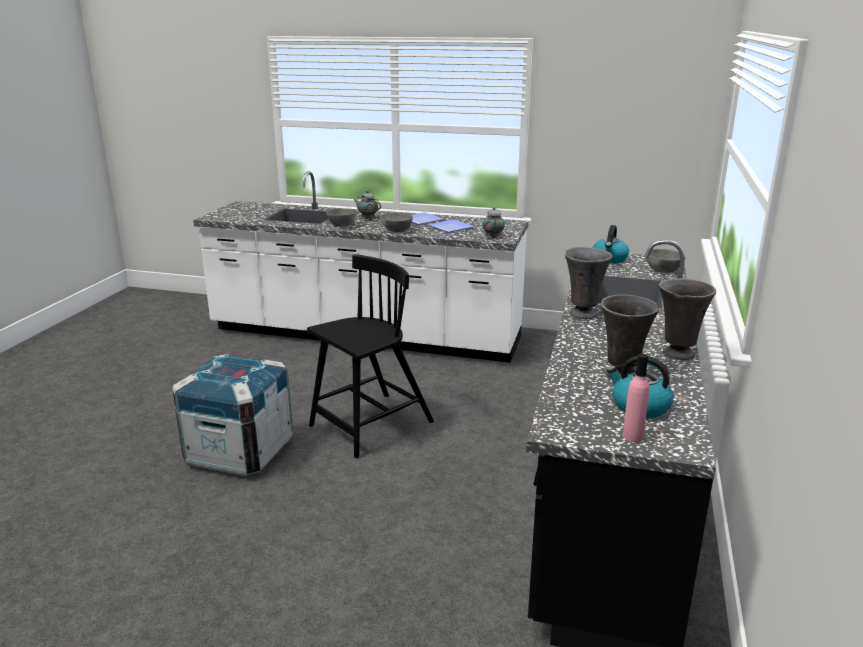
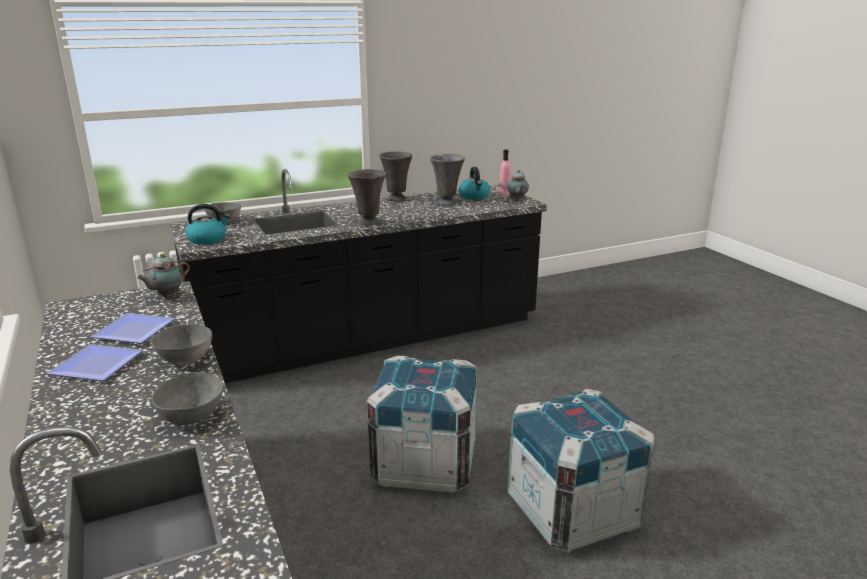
camera: 130 degrees left, 0 degrees up
(367, 219) = (116, 416): teapot -> teapot (517, 200)
(370, 425) = (425, 463): black chair -> crate

